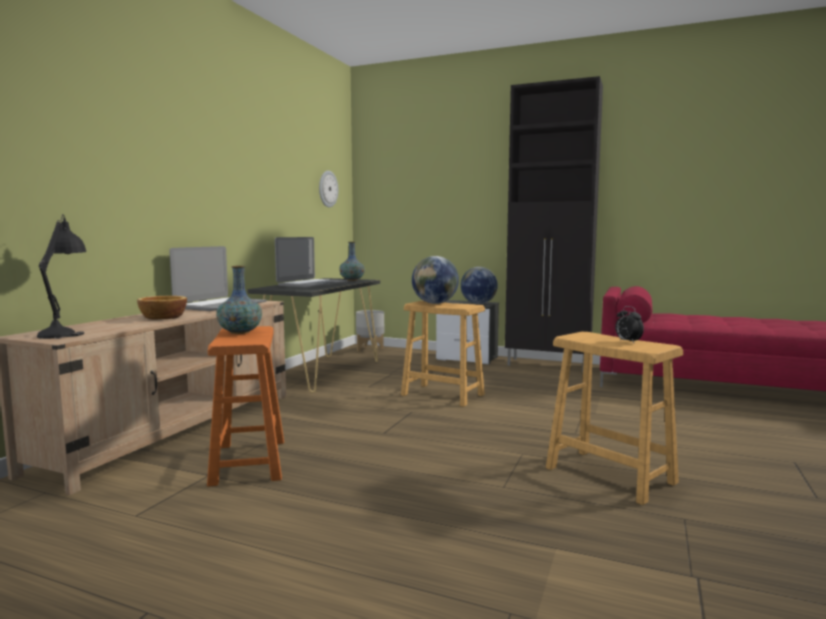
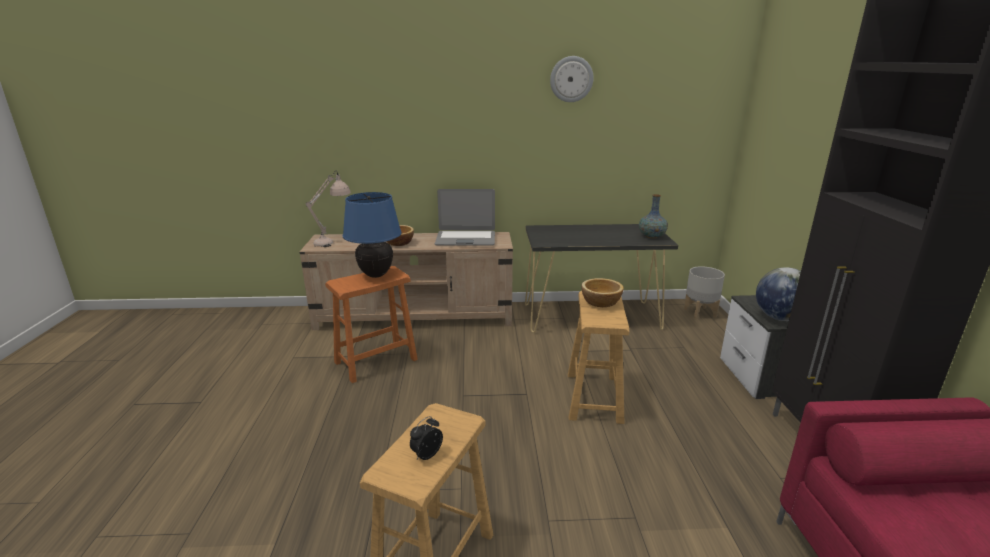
camera: 65 degrees right, 15 degrees up
(66, 332) = (334, 241): black table lamp -> beige table lamp
(240, 332) = (375, 275): vase -> blue table lamp
(312, 284) = (587, 234): laptop -> none
(327, 189) = (682, 124): wall clock -> wall clock (571, 79)
(435, 303) = (600, 302): globe -> bowl

